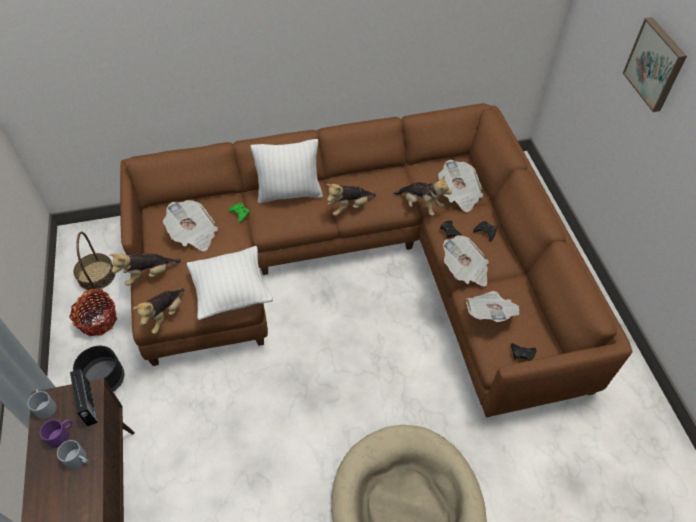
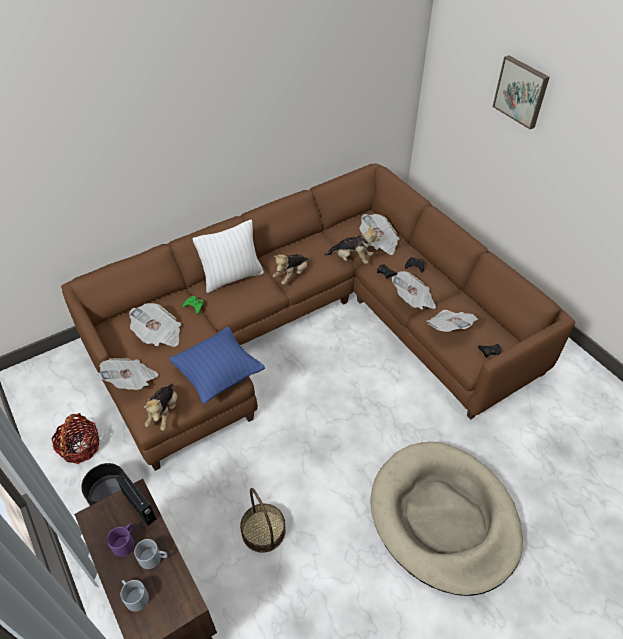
camera: 20 degrees left, 5 degrees down
(44, 406) = (94, 522): grey mug -> grey mug (134, 596)
(97, 275) = (60, 406): basket -> basket (263, 530)
(149, 275) = (131, 381): plush toy -> newspaper
(231, 293) = (218, 375): white pillow -> blue pillow

